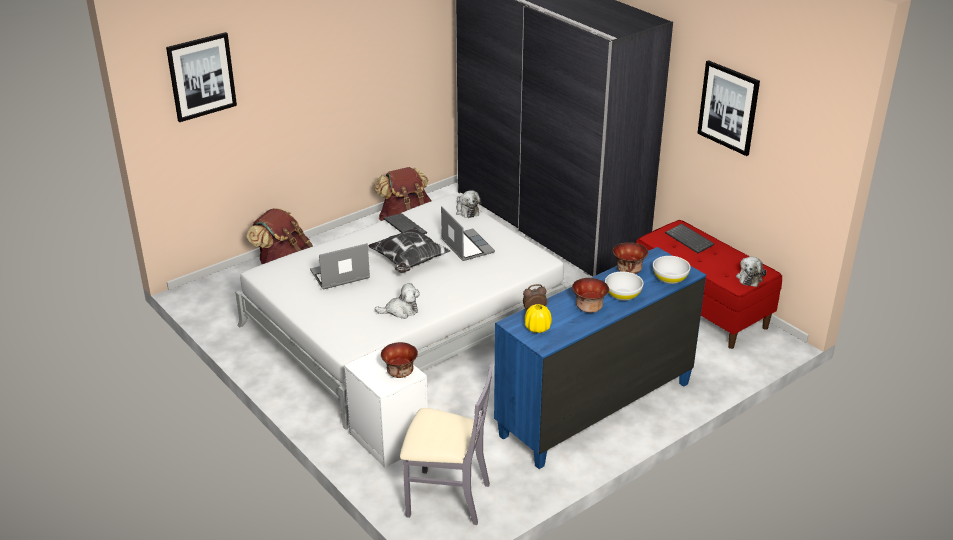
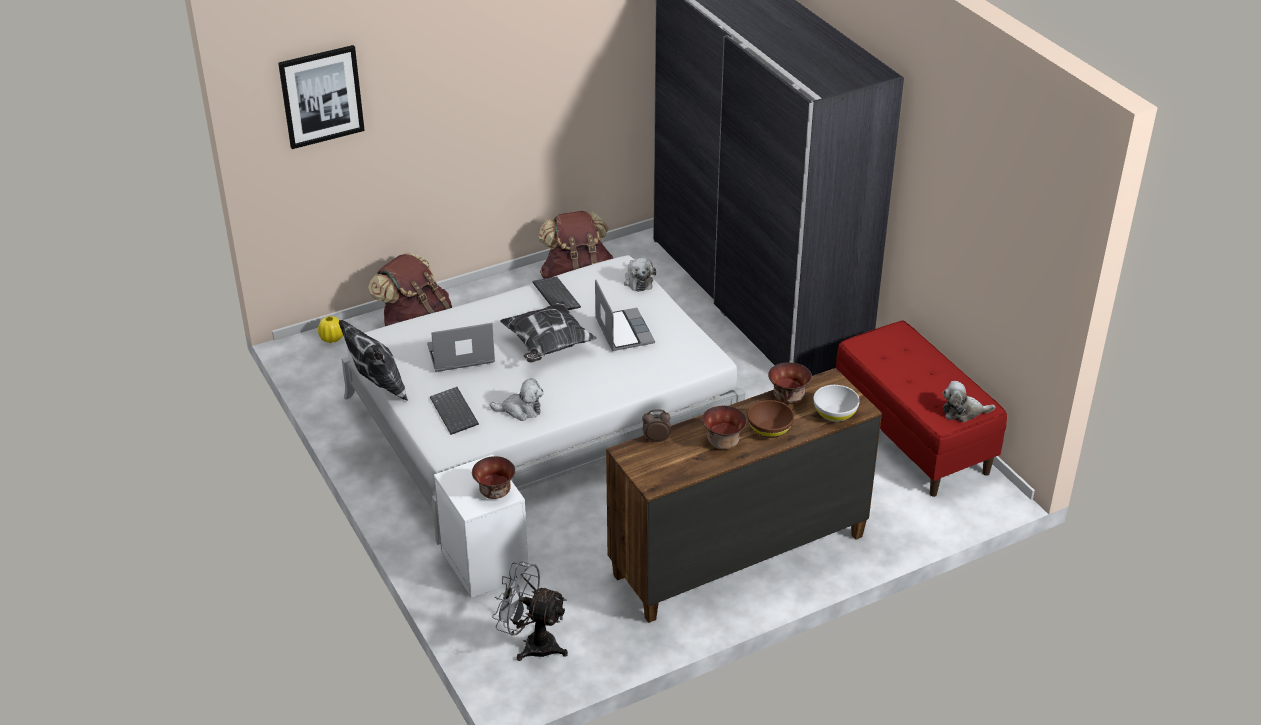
camera: 10 degrees right, 5 degrees up
(277, 307) = (378, 389): none -> pillow
(447, 498) = (532, 644): grey chair -> grey fan
(537, 328) = (653, 462): yellow vase -> yellow vase (331, 338)
(594, 409) = (737, 555): blue dresser -> brown dresser
(623, 295) = (770, 429): white bowl -> brown bowl
(690, 239) = (906, 350): keyboard -> keyboard (455, 412)
(728, 107) = (959, 195): picture -> none
(749, 277) = (963, 412): plush toy -> plush toy turned 60 degrees clockwise

